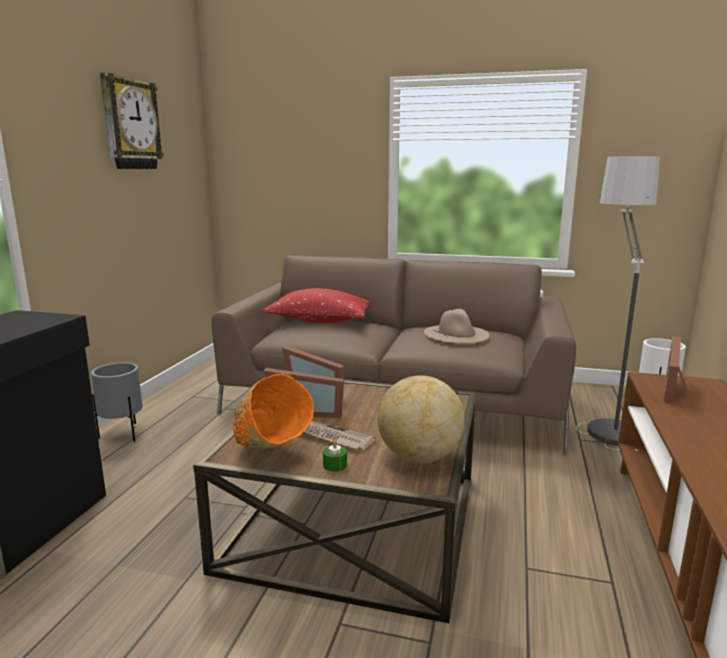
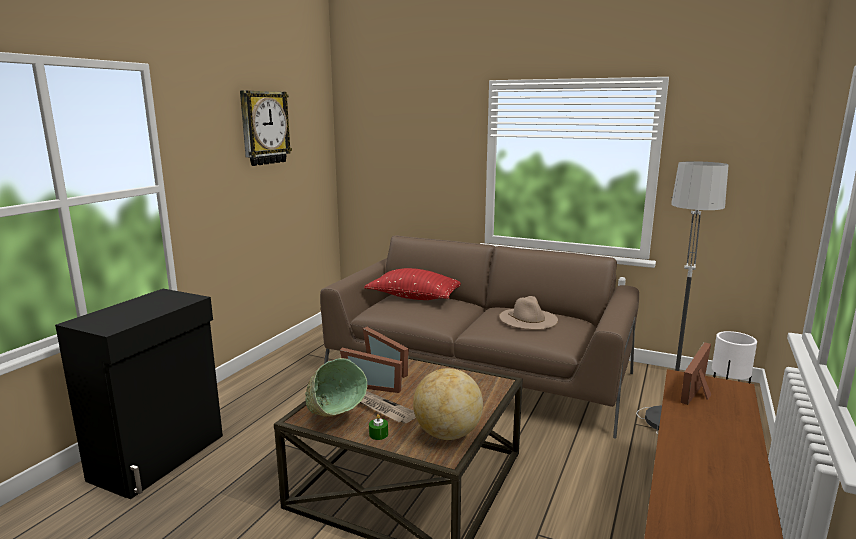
camera: 10 degrees right, 0 degrees up
(122, 435) = (244, 385): grey planter -> none
(272, 453) = (334, 419): orange bowl -> green bowl

